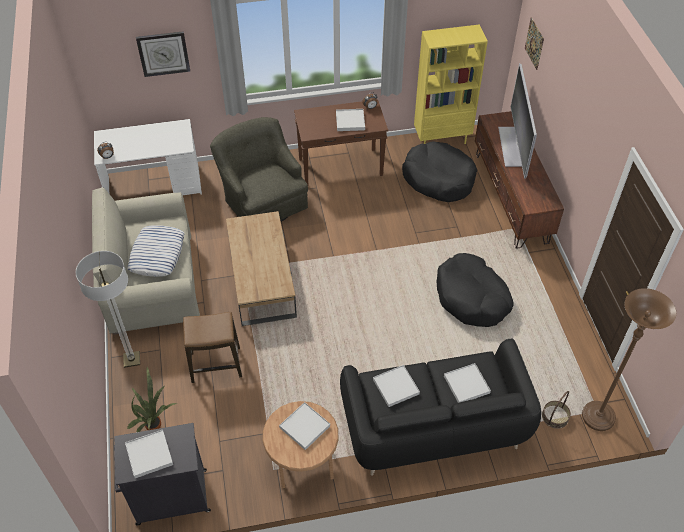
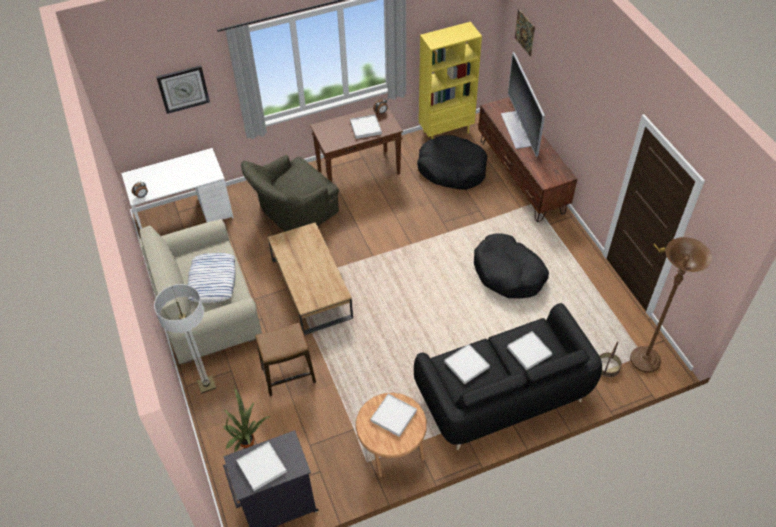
camera: 10 degrees left, 0 degrees up
(263, 199) = (293, 213): green armchair -> green armchair turned 90 degrees counterclockwise

